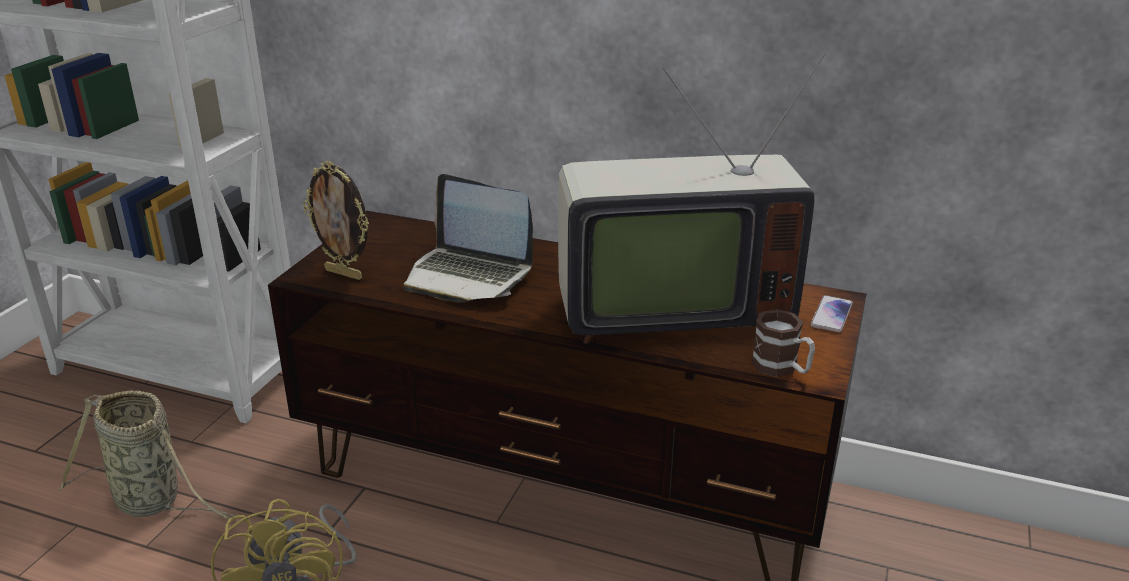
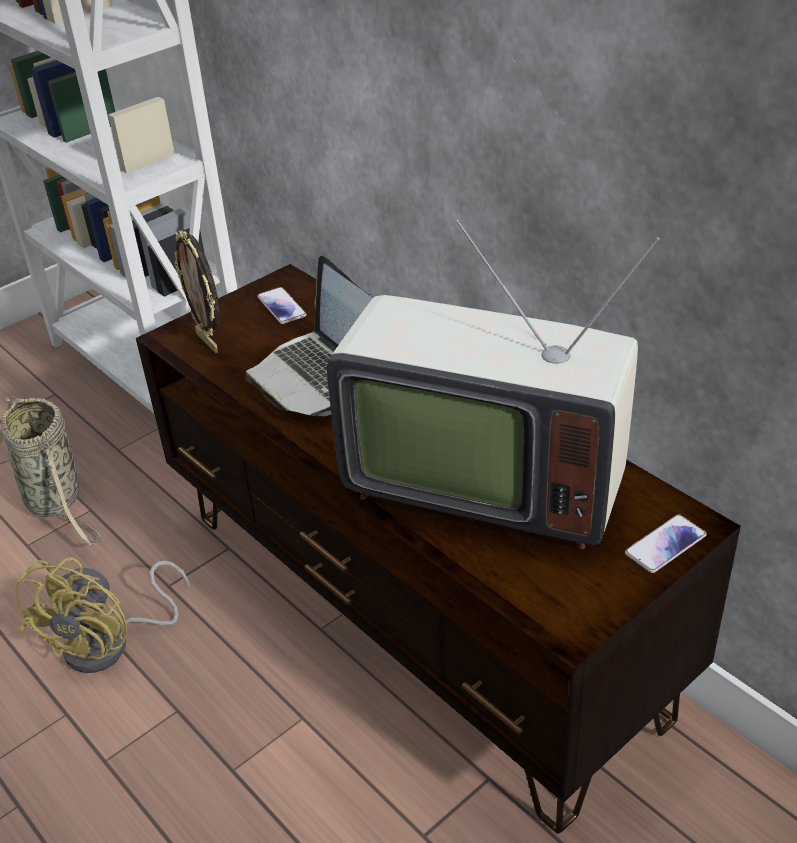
camera: 30 degrees right, 10 degrees up
(389, 238) = (282, 307): none -> phone
(782, 368) = (539, 601): mug -> none

